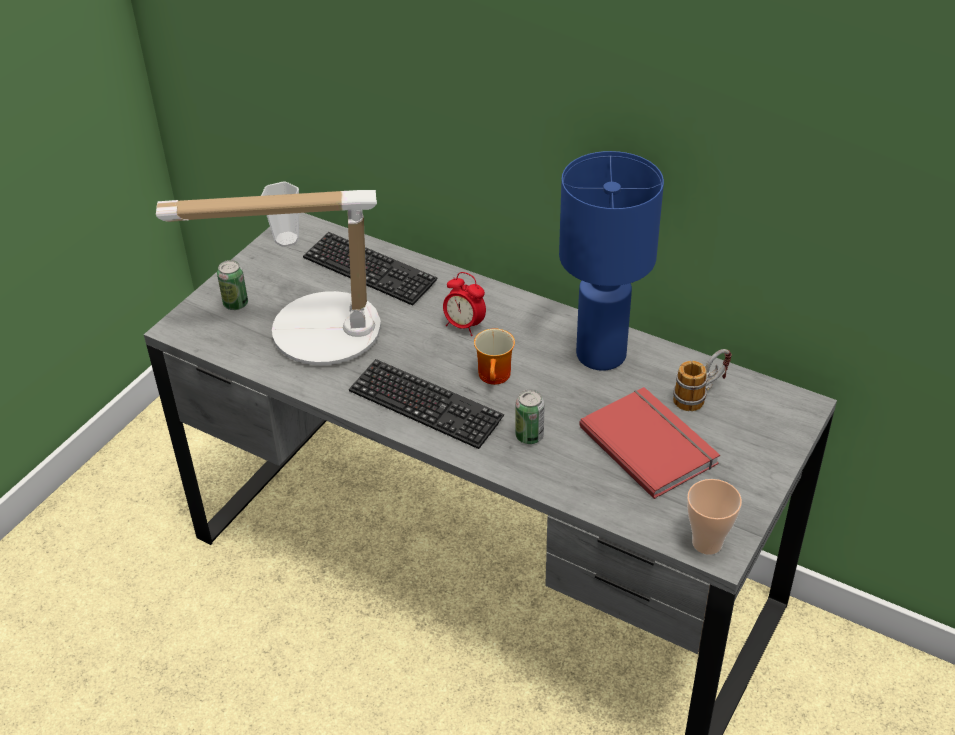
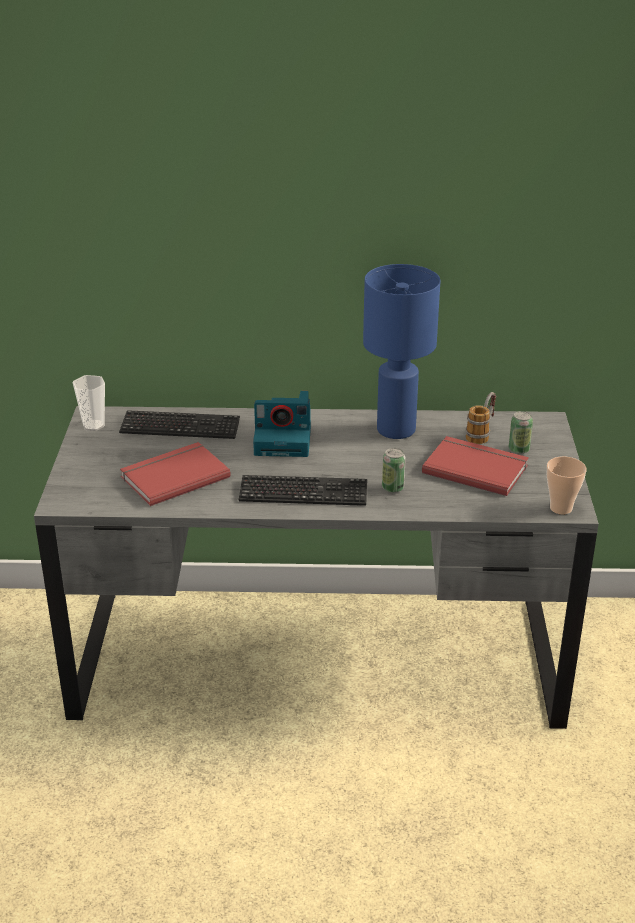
camera: 30 degrees left, 10 degrees down
(235, 304) = (93, 475): can -> can (518, 449)
(311, 333) = (173, 476): table lamp -> red book
(464, 326) = (284, 440): alarm clock -> camera
(496, 377) = (337, 462): mug -> none

